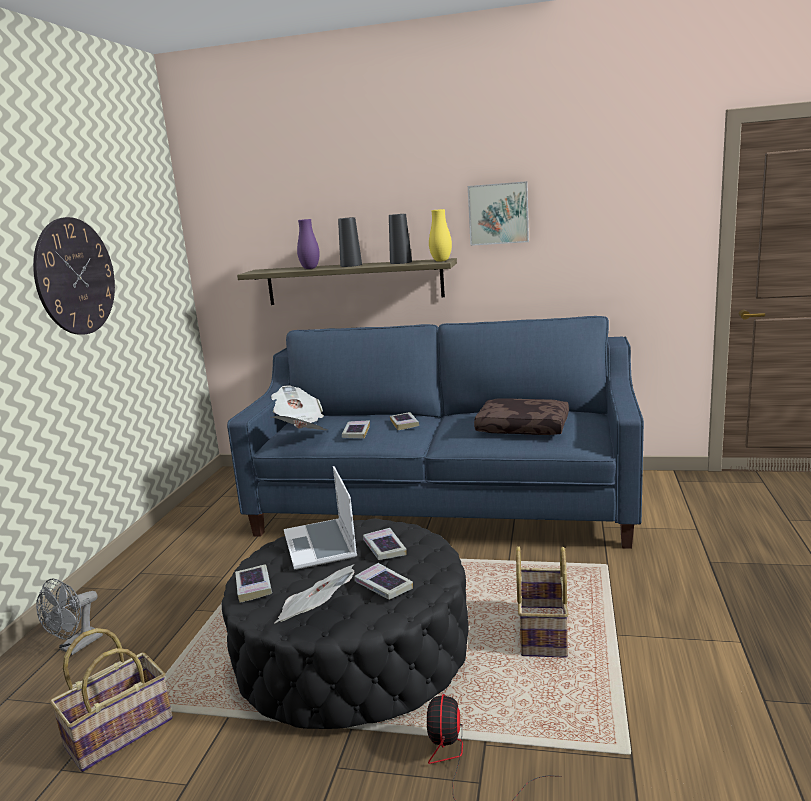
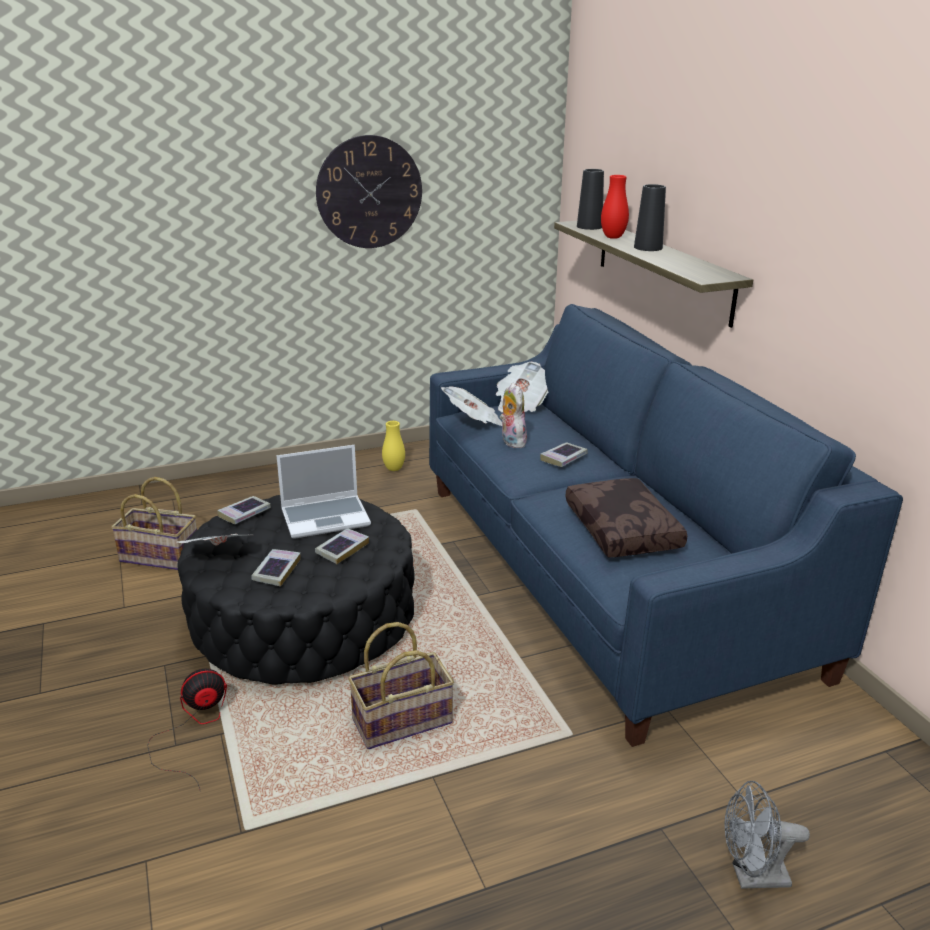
camera: 55 degrees right, 10 degrees up
(76, 647) = (237, 494): grey fan -> grey fan (752, 877)
(310, 268) = (613, 237): purple vase -> red vase
(321, 546) = (326, 517): laptop -> laptop turned 150 degrees counterclockwise
(356, 432) = (511, 441): book -> plush toy
(401, 262) = (686, 263): black vase -> black vase (589, 226)
(441, 261) = (712, 278): yellow vase -> yellow vase (394, 469)
(498, 213) = (807, 233): picture -> none

